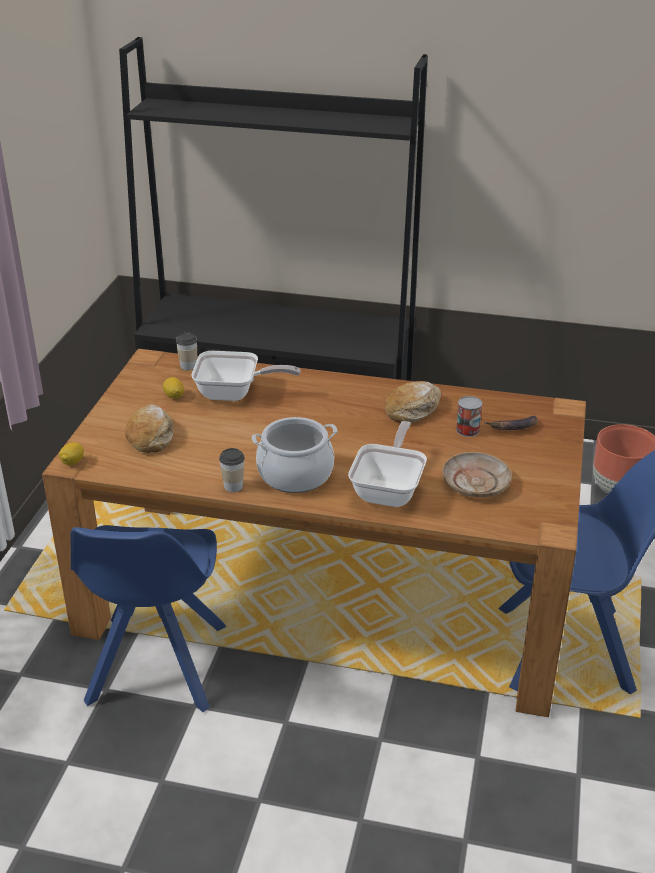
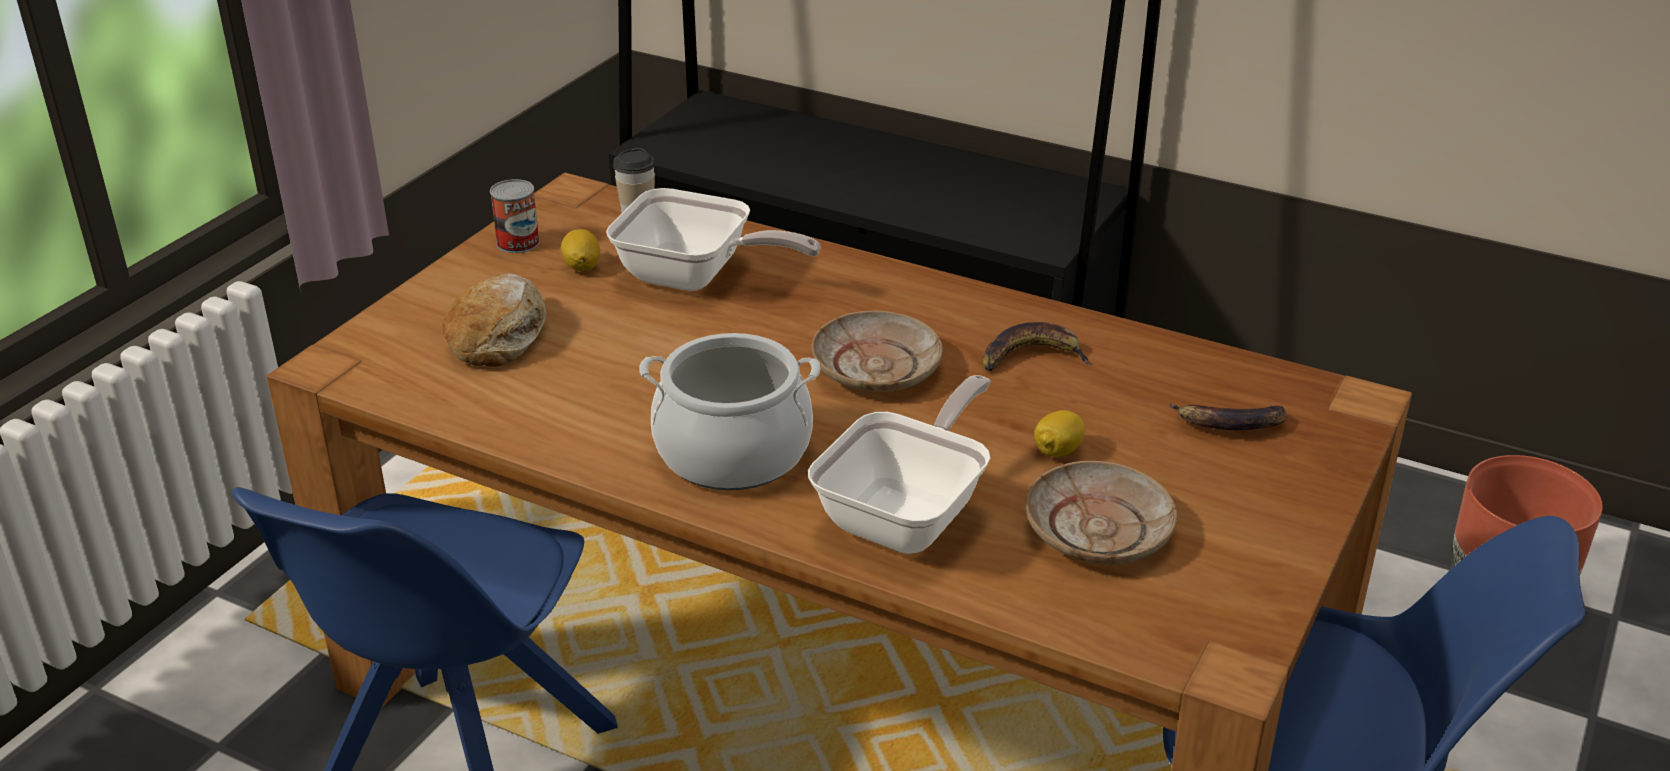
camera: 15 degrees right, 0 degrees up
(72, 462) = (331, 362): lemon -> lemon (1057, 451)
(233, 486) = (601, 456): cup -> none
(343, 425) = (877, 367): none -> beige plate
(413, 409) = (1032, 357): bread -> banana
(467, 430) = (1128, 415): can -> can (518, 242)

